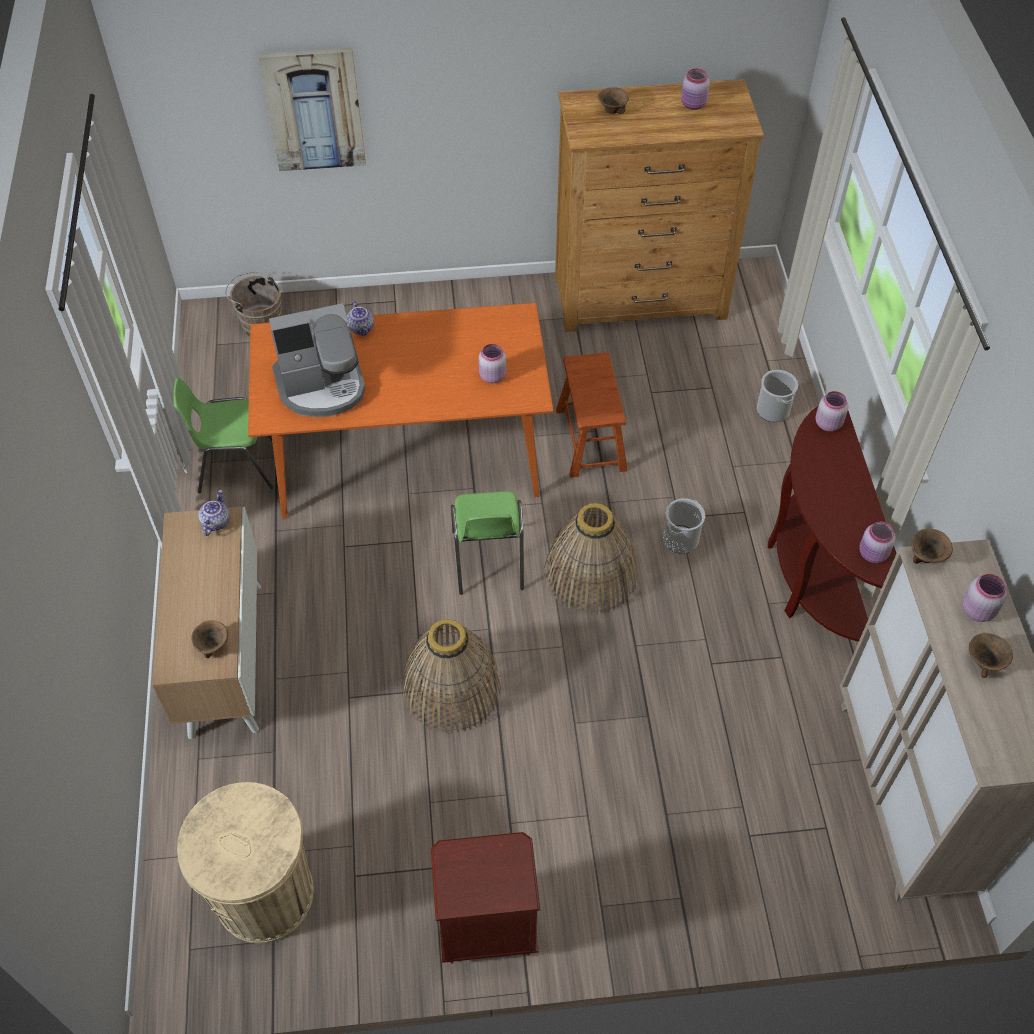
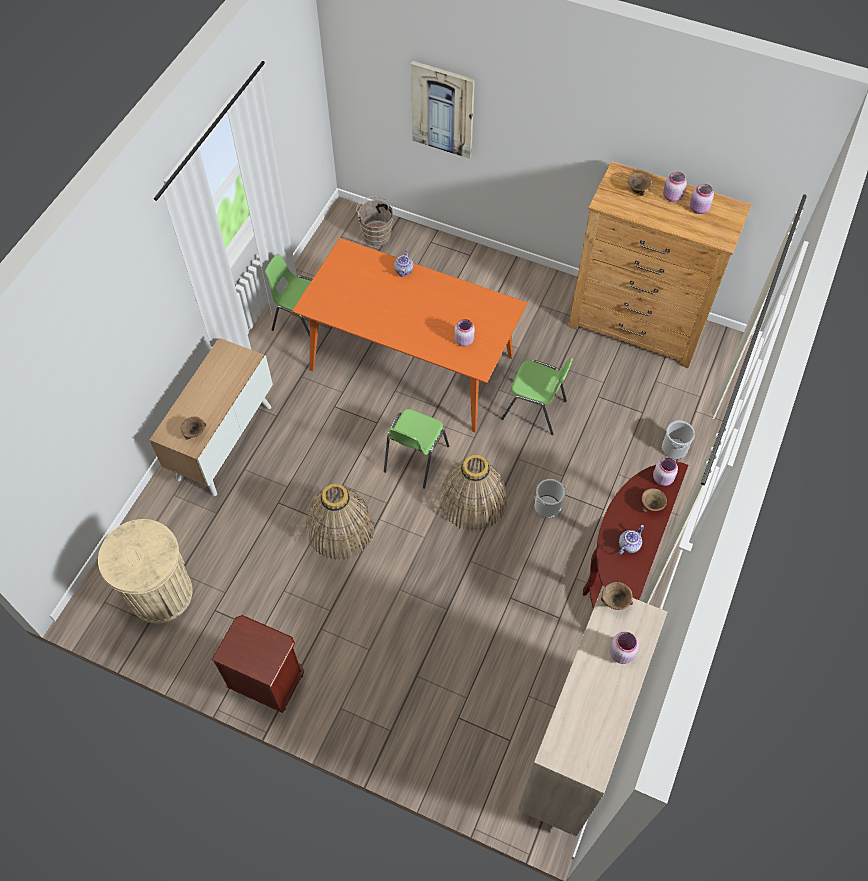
camera: 30 degrees right, 5 degrees up
(215, 522) = (243, 357): teapot -> teapot (628, 544)
(322, 386) = (355, 299): coffee machine -> none
(591, 439) = (534, 410): brown stool -> green chair
(872, 554) = (625, 582): pink jar -> pink jar (671, 197)
(984, 663) = (598, 689): brown bowl -> brown bowl (651, 506)

